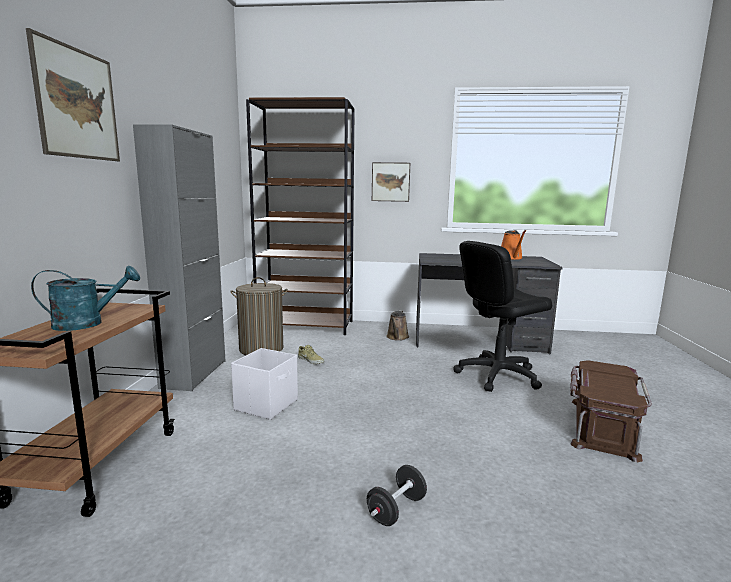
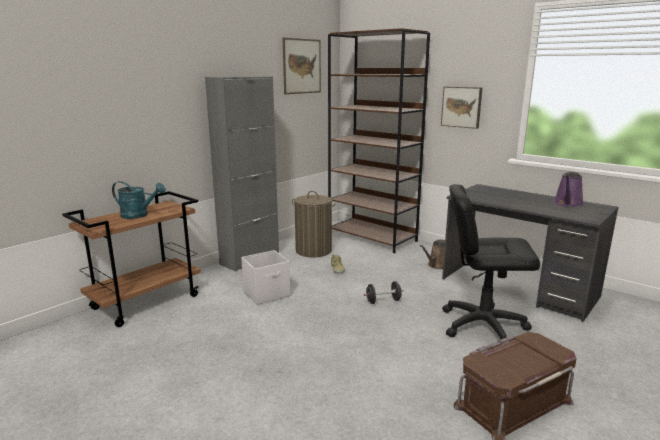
camera: 35 degrees right, 5 degrees up
(77, 104) = (160, 71): picture -> picture (302, 66)
(396, 509) = (256, 388): black dumbbell -> black dumbbell (383, 301)
(511, 258) = (567, 203): orange watering can -> purple watering can

